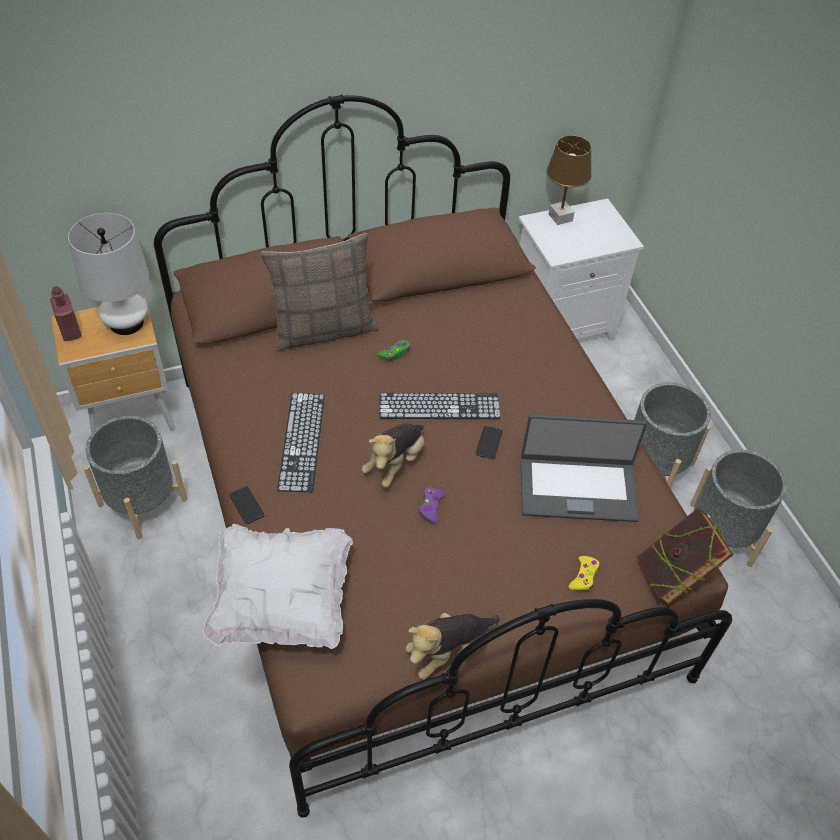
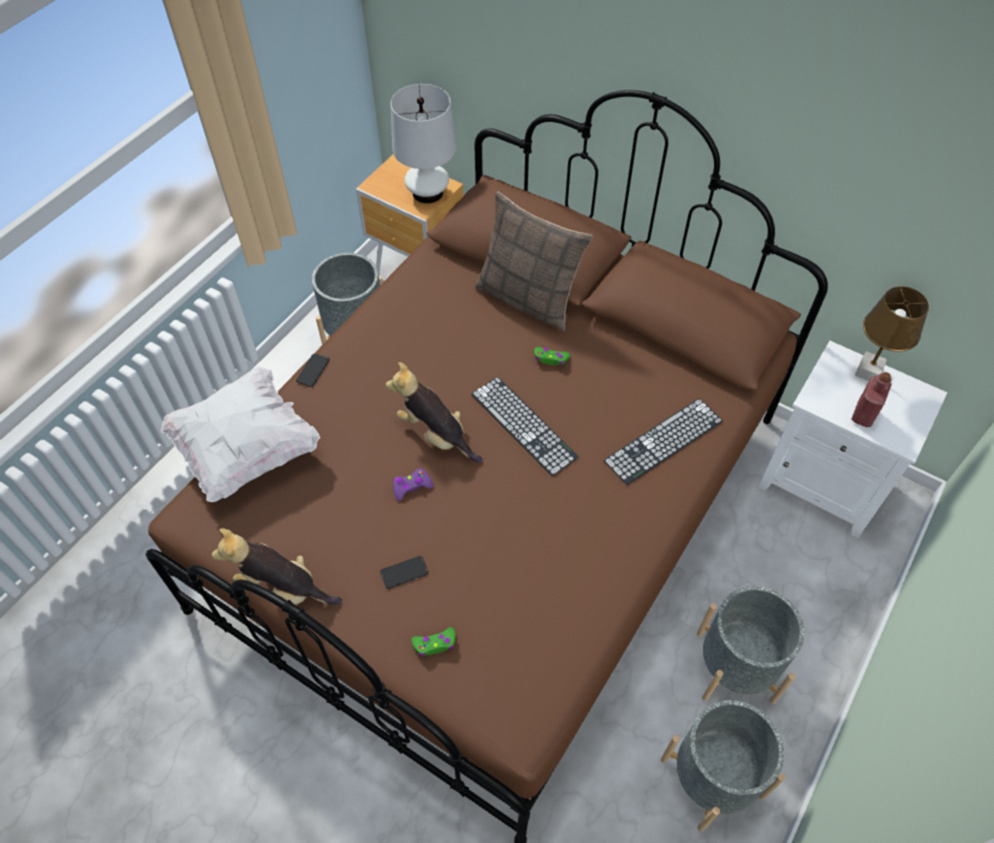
camera: 55 degrees right, 5 degrees up
(70, 332) = (390, 172): red bottle -> red bottle (863, 415)
(302, 441) = (402, 361): keyboard -> keyboard (663, 441)
(396, 463) = (435, 434): plush toy -> plush toy turned 45 degrees clockwise
(489, 443) = (517, 484): phone -> phone (404, 572)
(577, 488) = (529, 582): laptop -> none
(584, 576) = (435, 644): yellow game controller -> green game controller
(673, 576) = (496, 721): book -> none

